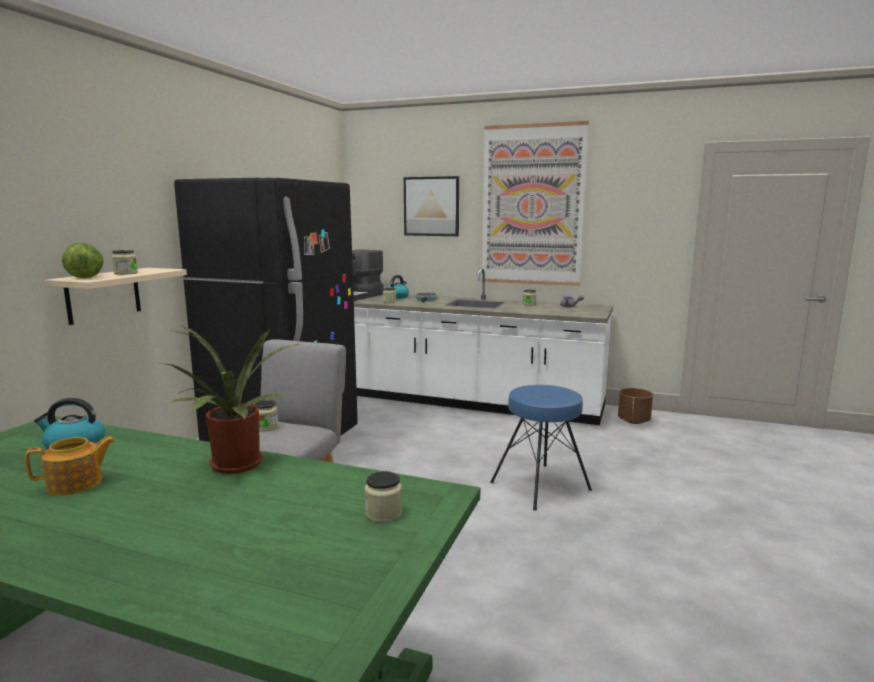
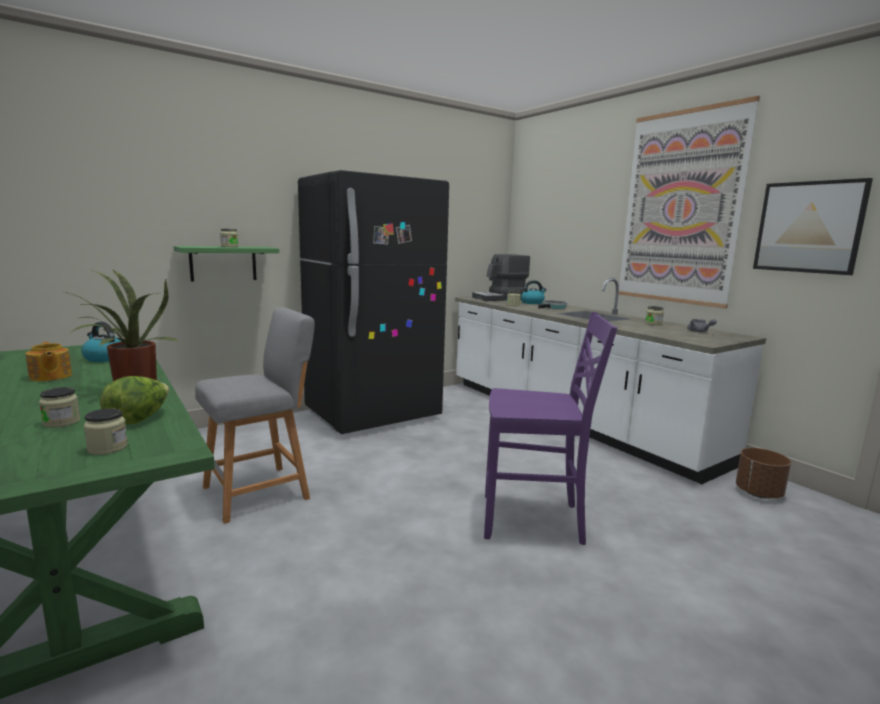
camera: 35 degrees right, 0 degrees up
(76, 484) = (50, 377): teapot -> teapot turned 45 degrees clockwise
(86, 277) = (195, 246): lettuce -> lettuce (139, 419)
(103, 295) = (223, 263): beige shelf -> green shelf
(265, 427) = (241, 377): jar -> jar (61, 422)
(431, 206) = (579, 211): picture -> picture (808, 227)
(541, 486) = (534, 520): blue stool -> purple chair

